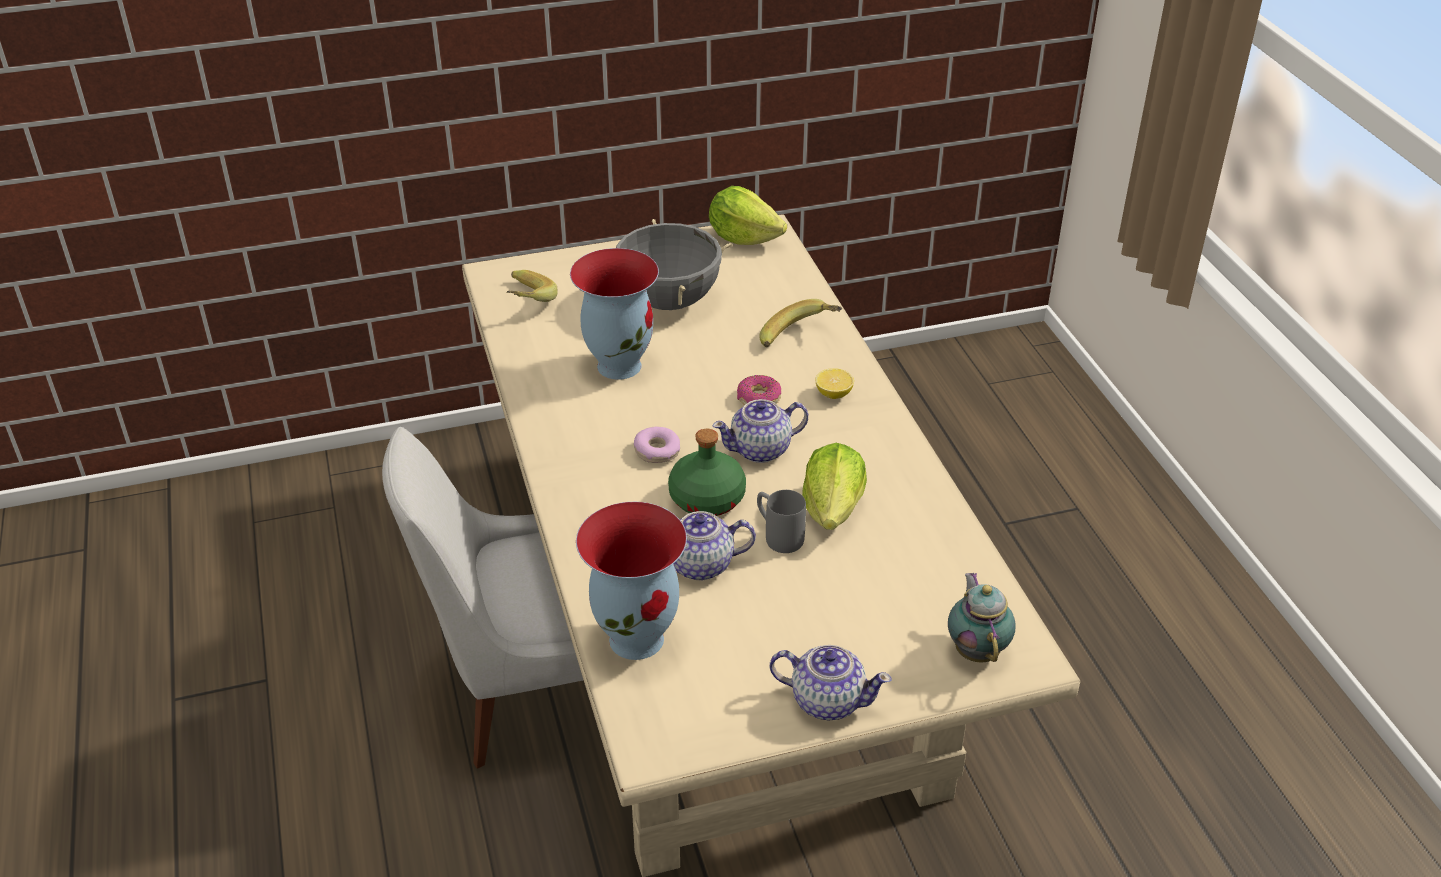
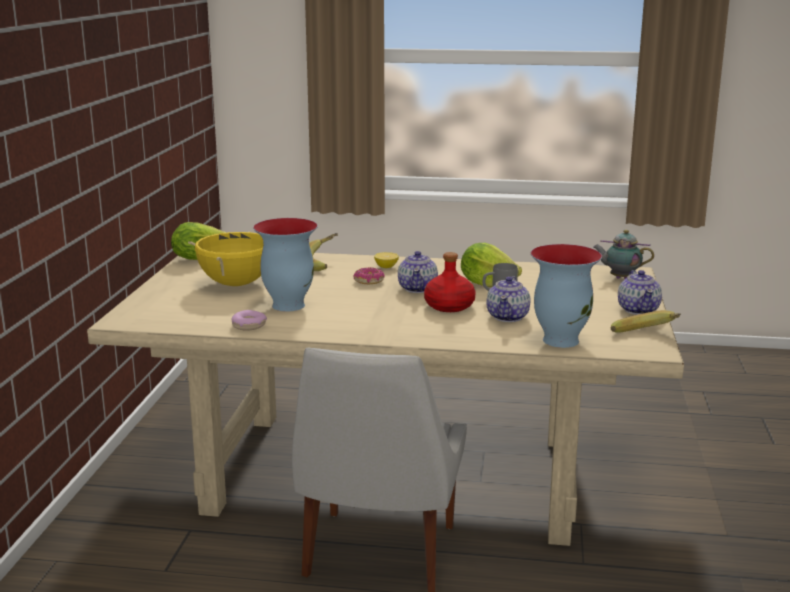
camera: 65 degrees left, 20 degrees down
(524, 302) = (172, 318): banana -> banana (646, 337)
(657, 451) = (390, 310): donut -> donut (249, 326)
(669, 300) = (236, 284): grey cooking pot -> yellow cooking pot
(708, 499) = (450, 306): green bottle -> red bottle
(827, 700) = (638, 310): teapot -> teapot turned 135 degrees clockwise

